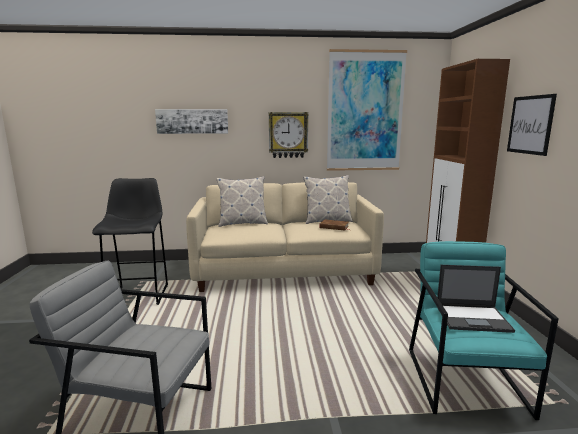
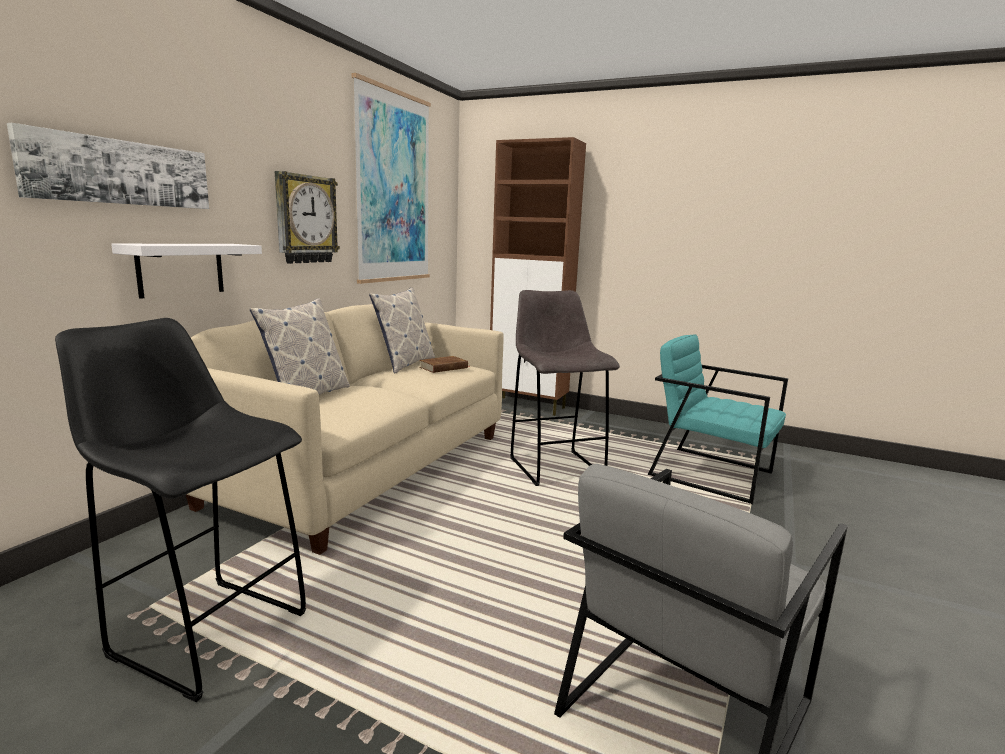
camera: 60 degrees left, 0 degrees up
(215, 159) = (181, 269): none -> white shelf
(364, 314) = (555, 466): none -> grey stool
(473, 318) = (729, 405): laptop -> none
(530, 125) = (620, 217): picture -> none

